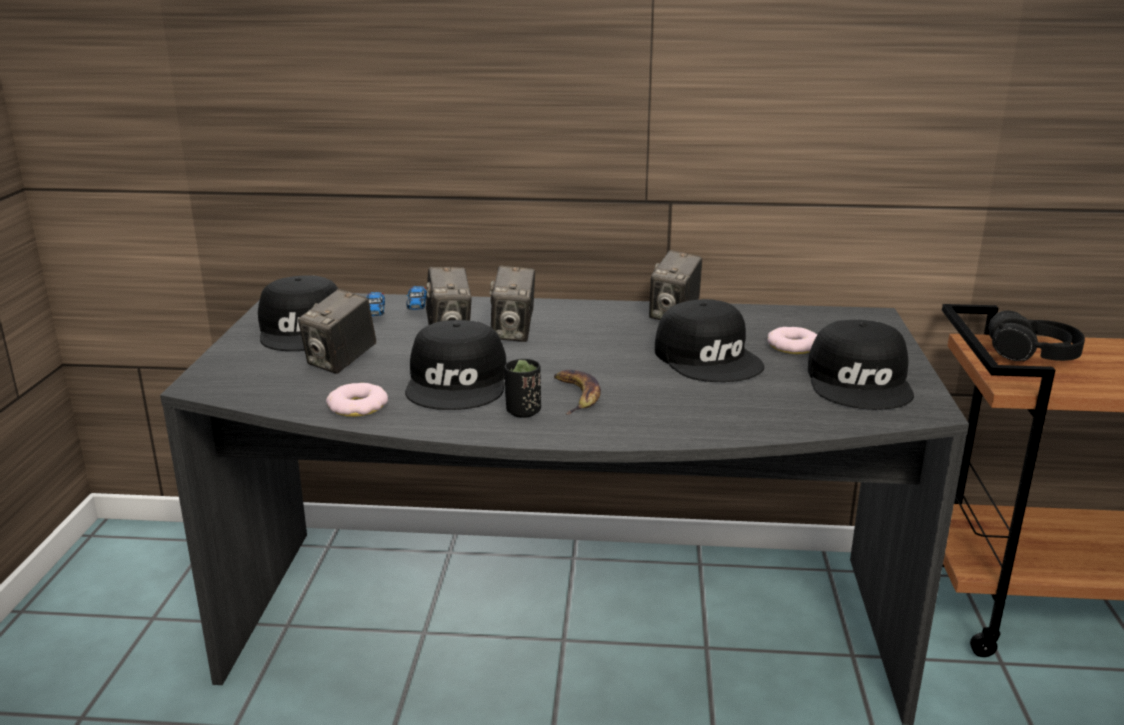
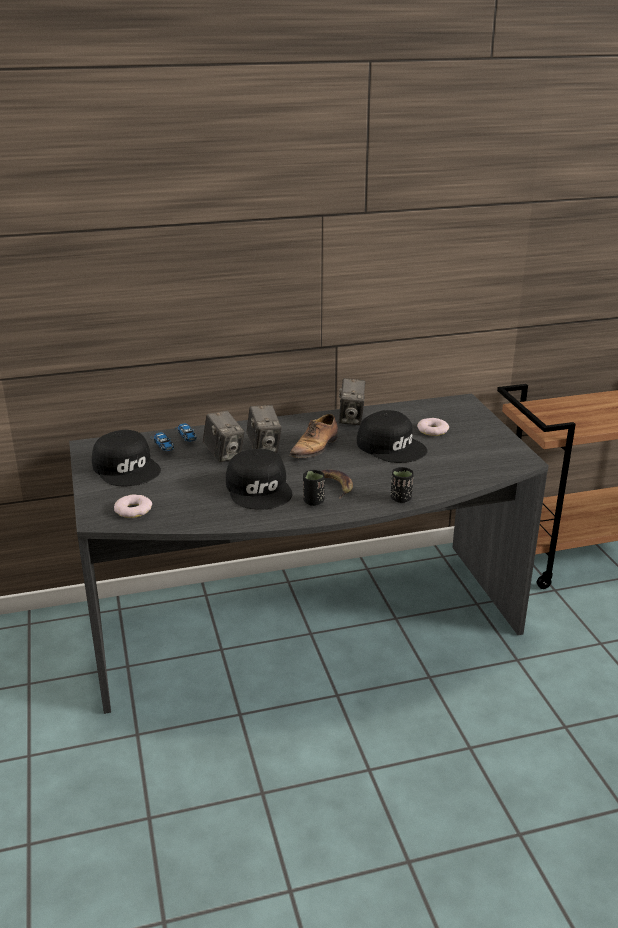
camera: 20 degrees left, 5 degrees up
(341, 362) = (173, 487): camera -> none
(358, 406) = (213, 516): donut -> donut (133, 510)
(588, 343) = (315, 447): none -> shoe
(667, 431) = (401, 498): none -> black cup
(861, 382) = (482, 448): black cap -> none
(1032, 354) = (552, 412): black headphones -> none

